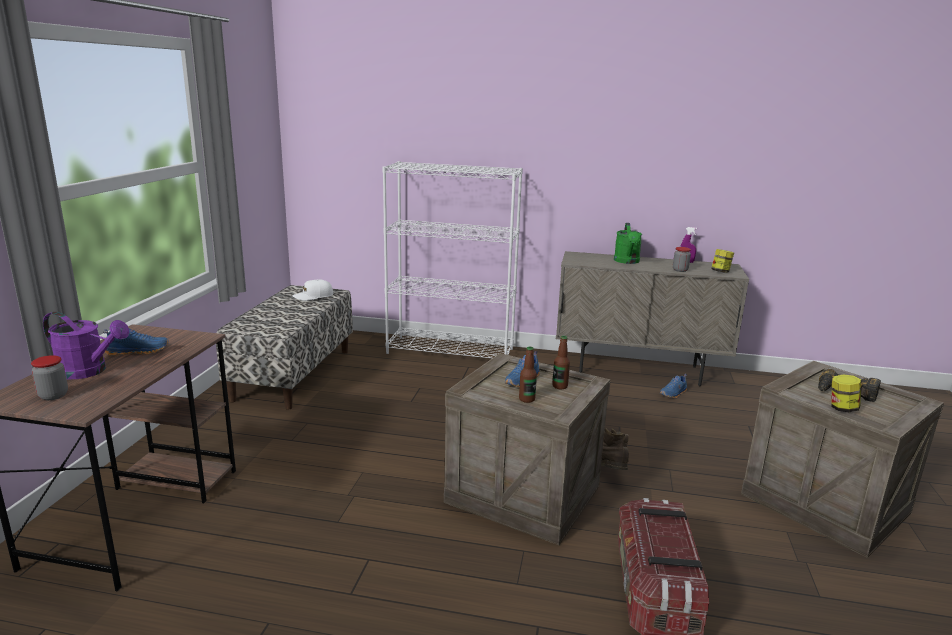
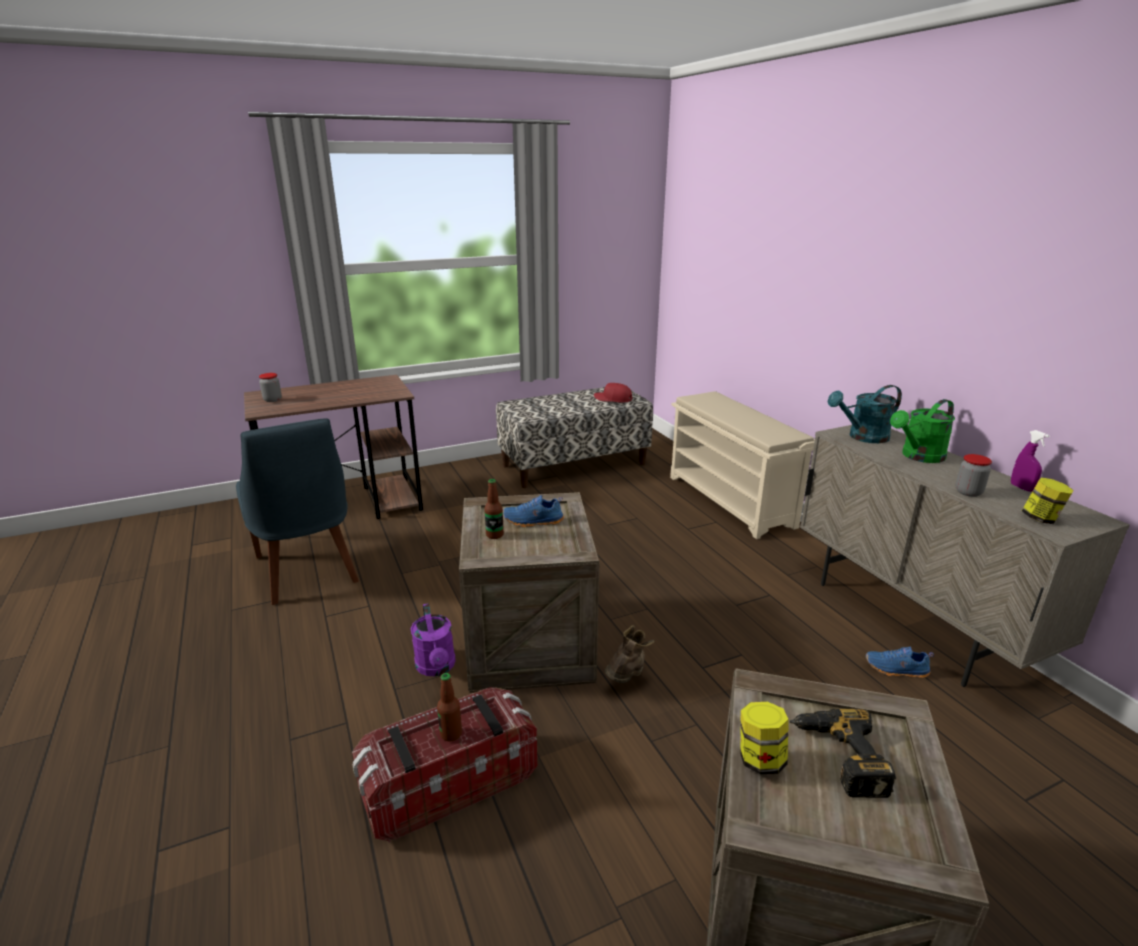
camera: 55 degrees right, 5 degrees up
(89, 371) = (312, 393): purple watering can -> purple watering can (437, 667)
(138, 351) = (355, 391): blue shoe -> none
(241, 582) = (308, 571): none -> blue chair
(313, 296) = (613, 399): white cap -> red cap
(451, 351) = (731, 501): white bookcase -> beige shoe rack
(560, 386) = (546, 541): bottle -> bottle (451, 734)
(586, 260) = (862, 437): none -> turquoise watering can

